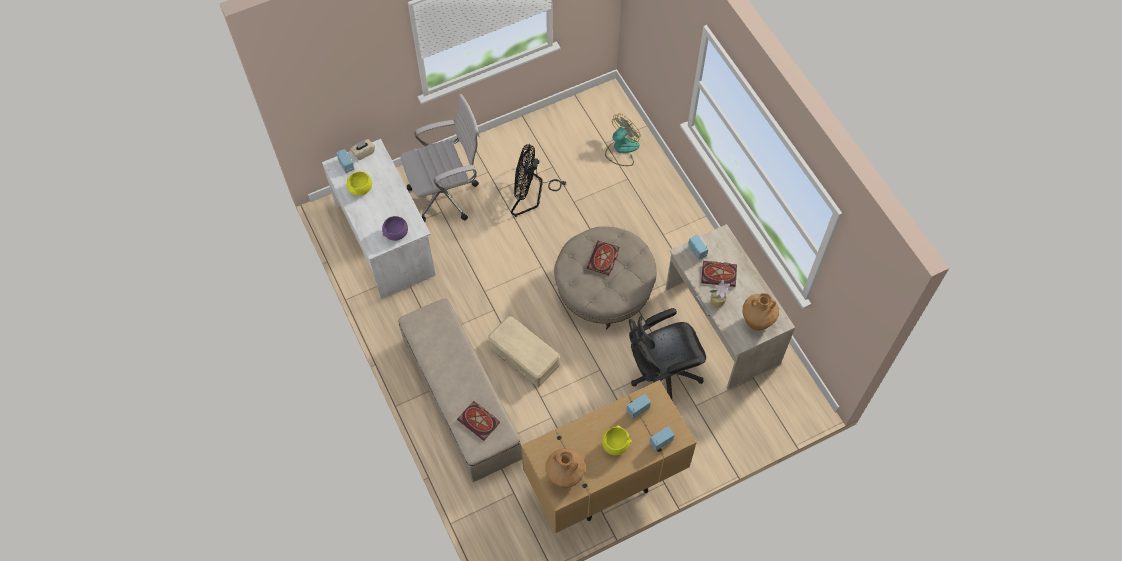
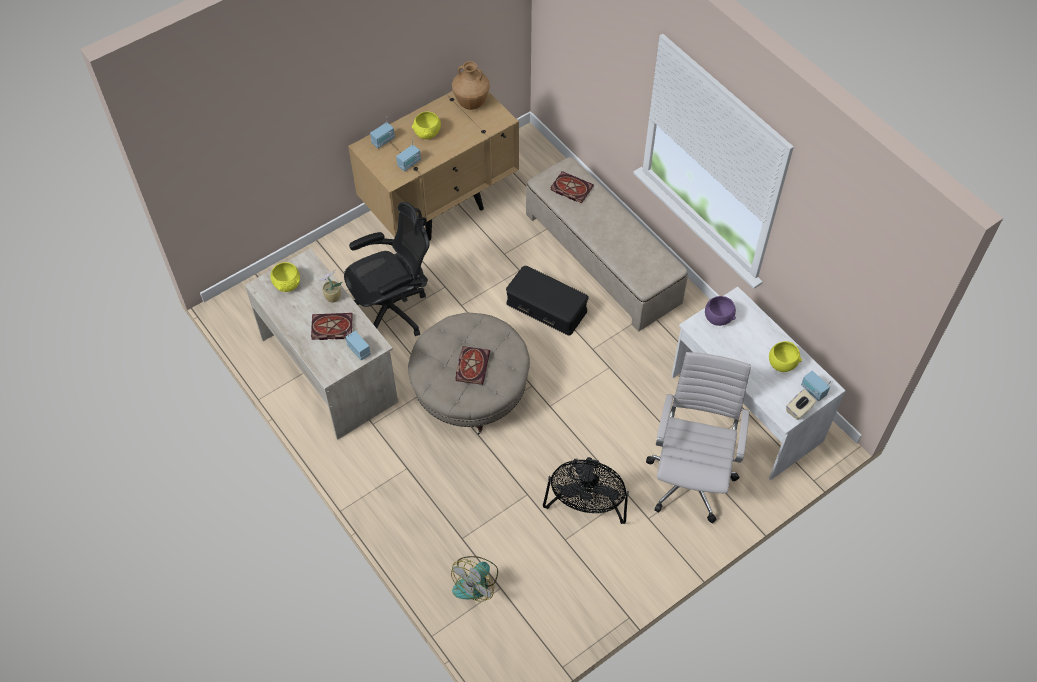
camera: 170 degrees right, 5 degrees down
(447, 195) = (691, 477): white office chair -> white office chair turned 135 degrees clockwise
(523, 356) = (547, 306): beige storage box -> black storage box
(531, 191) = (584, 500): black fan -> black fan turned 105 degrees clockwise
(756, 321) = (287, 284): brown vase -> yellow bowl

